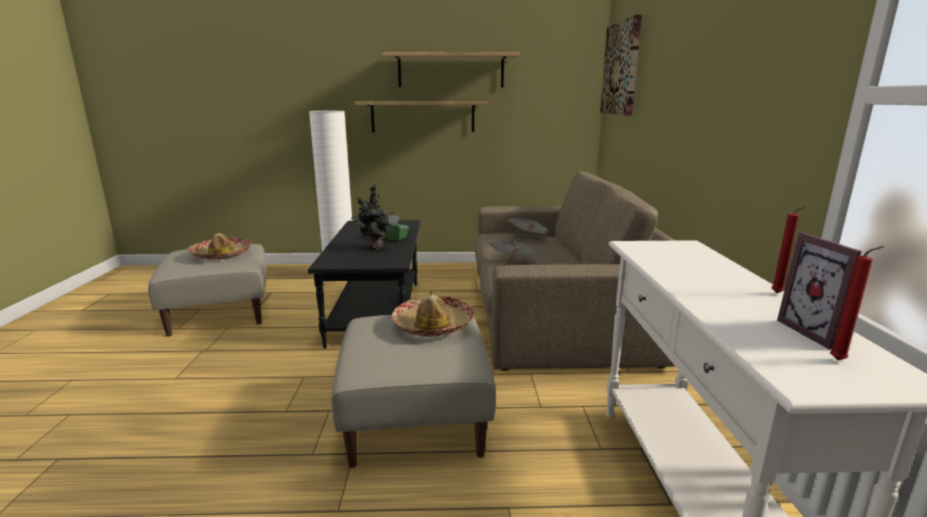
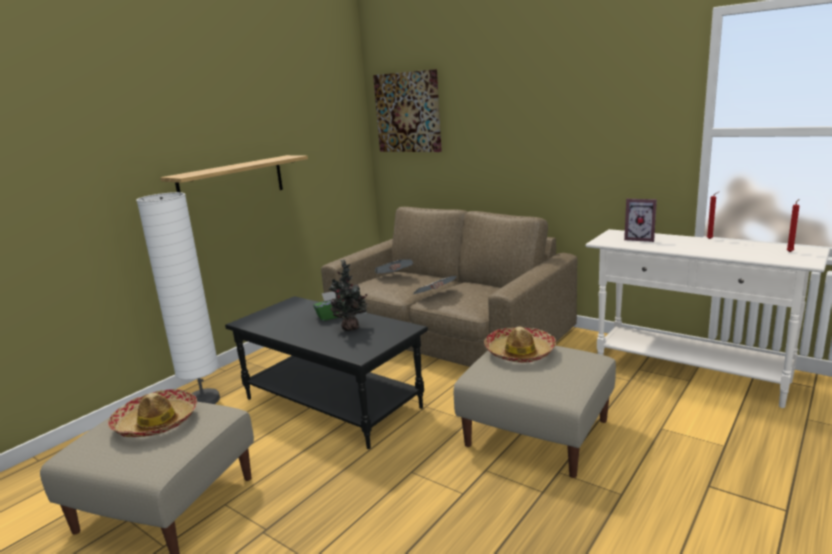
camera: 50 degrees left, 0 degrees up
(451, 71) = (251, 127): shelf -> none
(817, 332) = (761, 246): picture frame -> picture frame (640, 239)

